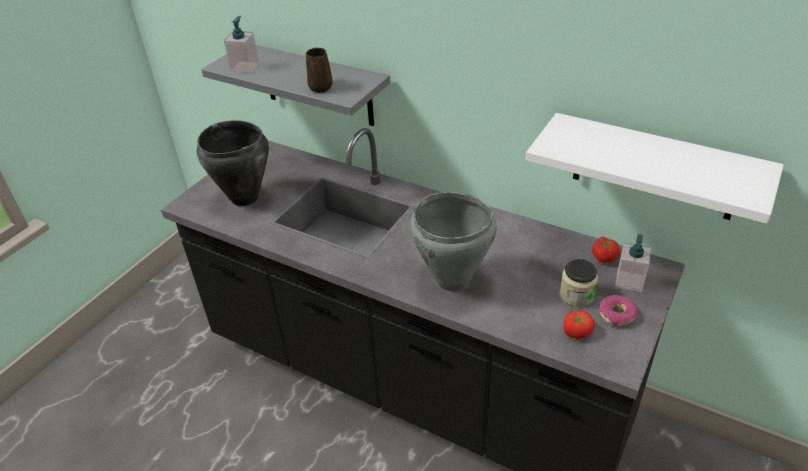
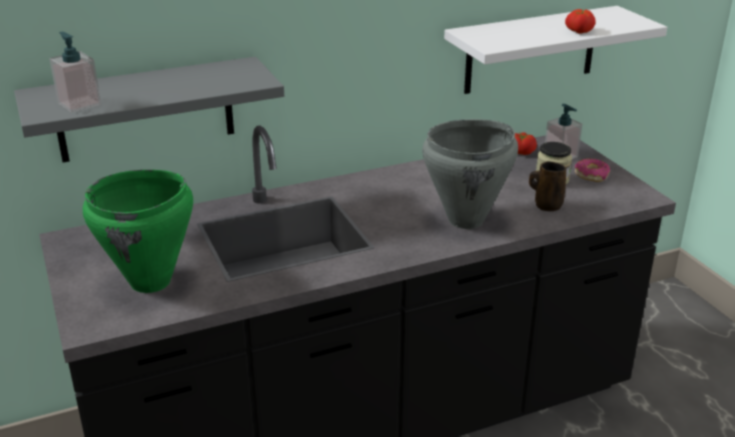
camera: 55 degrees left, 10 degrees down
(244, 198) = (151, 282): black cooking pot -> green cooking pot
(321, 87) = (214, 85): brown mug -> brown mug (546, 205)
(576, 331) = (591, 197): tomato -> tomato (578, 31)

